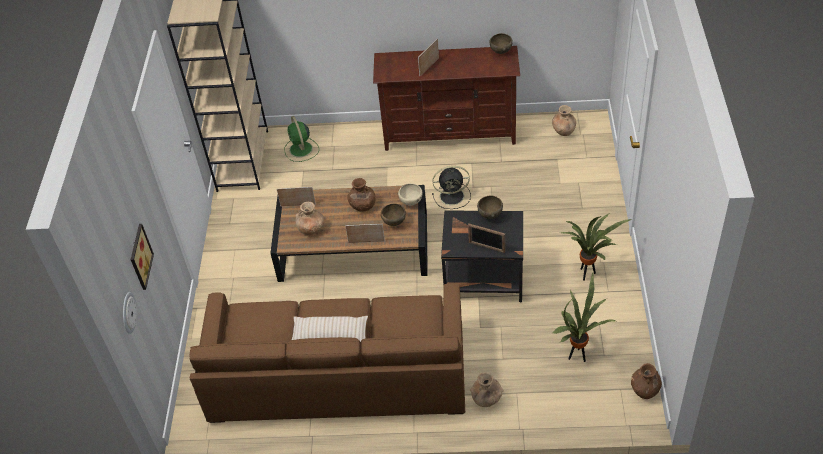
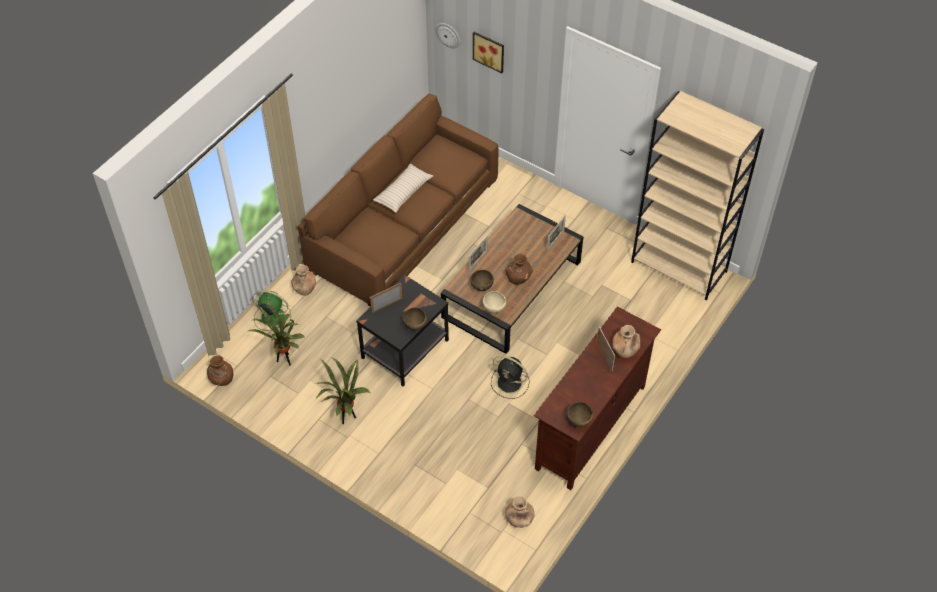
camera: 120 degrees right, 5 degrees up
(301, 150) = (660, 311): green fan -> green fan (271, 316)
(311, 229) = (522, 236): brown vase -> brown vase (625, 350)
(453, 196) = (510, 383): black fan -> black fan turned 90 degrees counterclockwise

